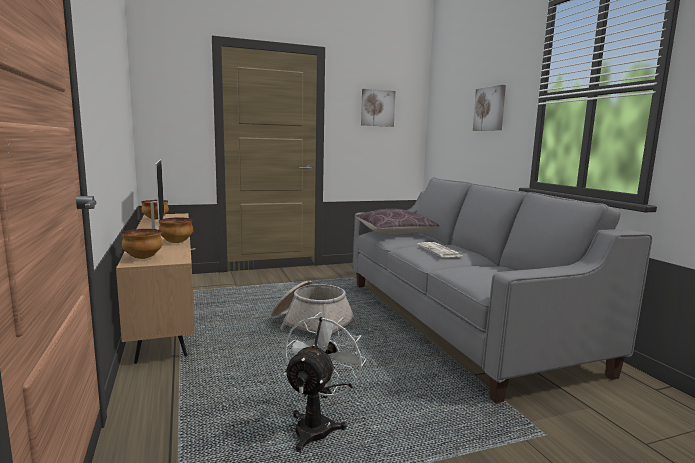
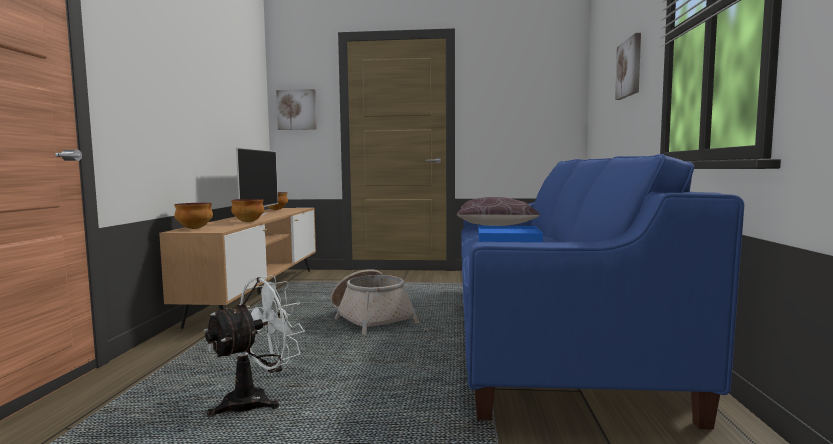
camera: 25 degrees right, 5 degrees down
(377, 108) = (519, 89): picture -> picture (297, 110)
(440, 251) = (508, 238): newspaper -> blue tray
(458, 322) = (545, 336): grey sofa -> blue sofa

